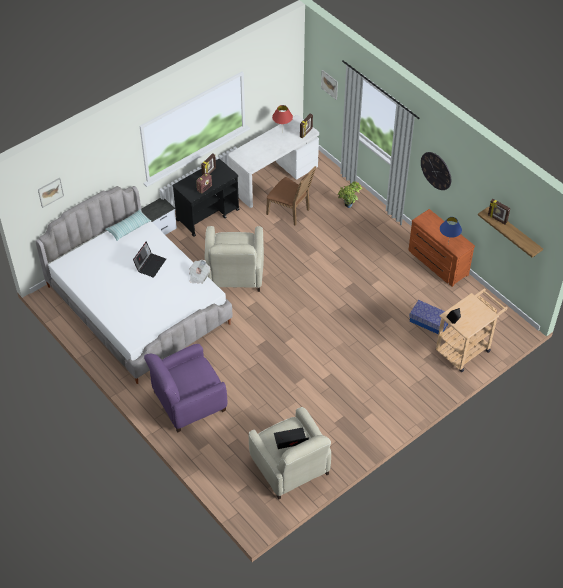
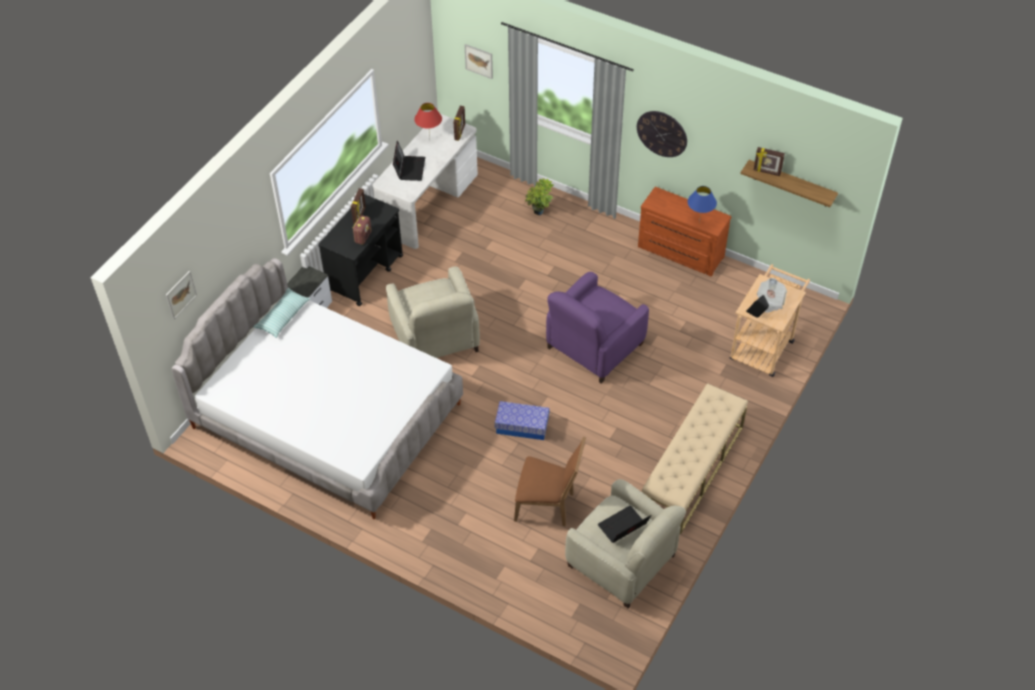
camera: 20 degrees left, 0 degrees up
(150, 264) = (335, 356): laptop -> laptop (409, 168)
(188, 401) = (452, 520): purple armchair -> purple armchair (594, 346)
(198, 276) = (406, 352): newspaper -> newspaper (770, 301)
(290, 212) = (470, 240): brown chair -> brown chair (548, 505)
(370, 419) = (692, 470): none -> beige bench
(429, 322) = (705, 327): storage box -> storage box (522, 426)

